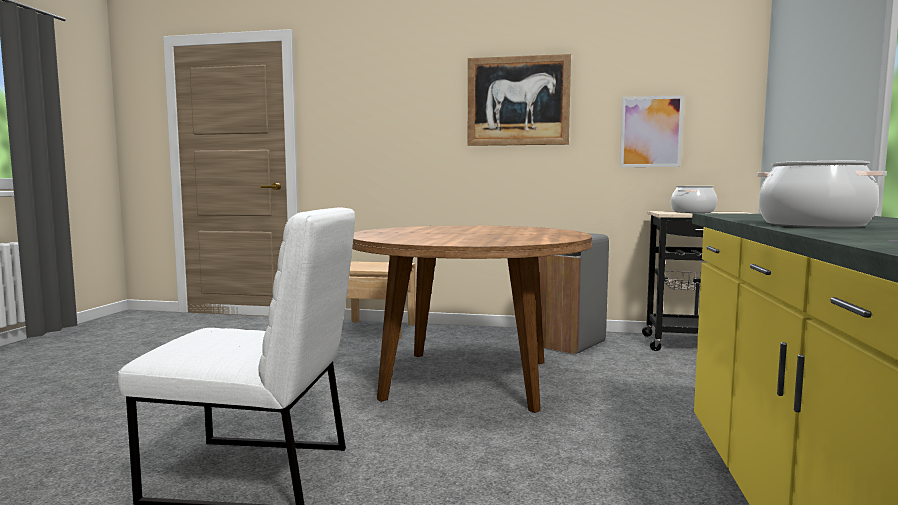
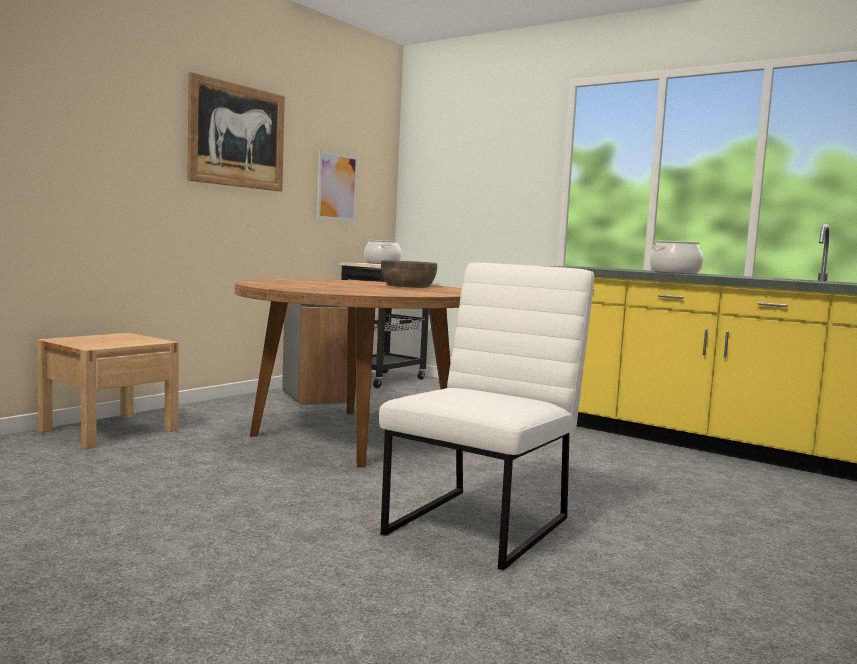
camera: 65 degrees left, 0 degrees up
(532, 235) = (408, 286): none -> brown bowl

